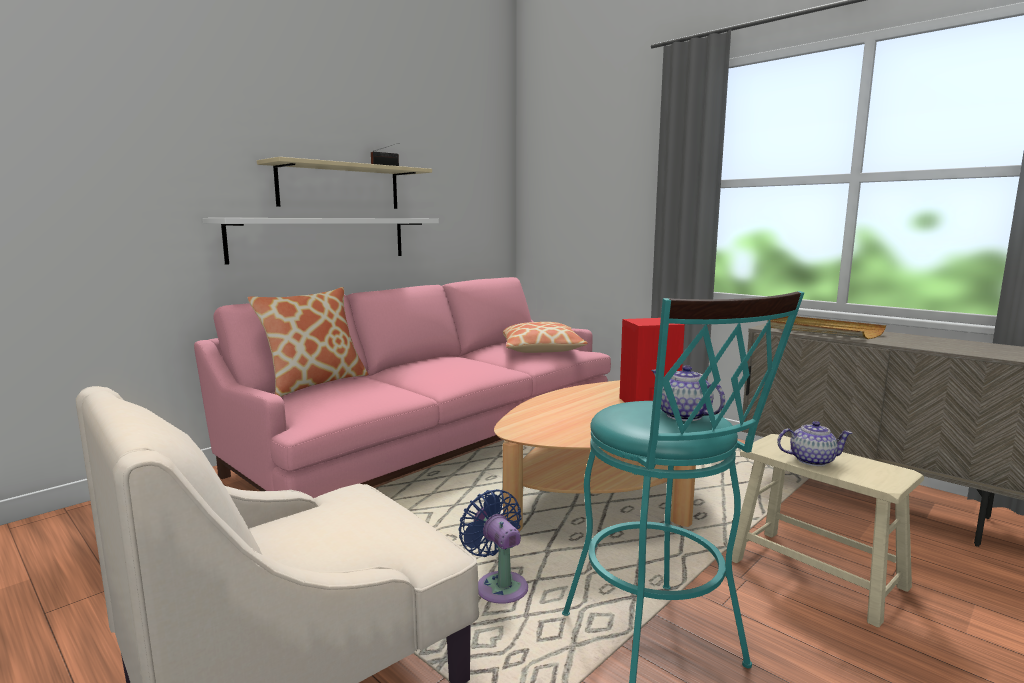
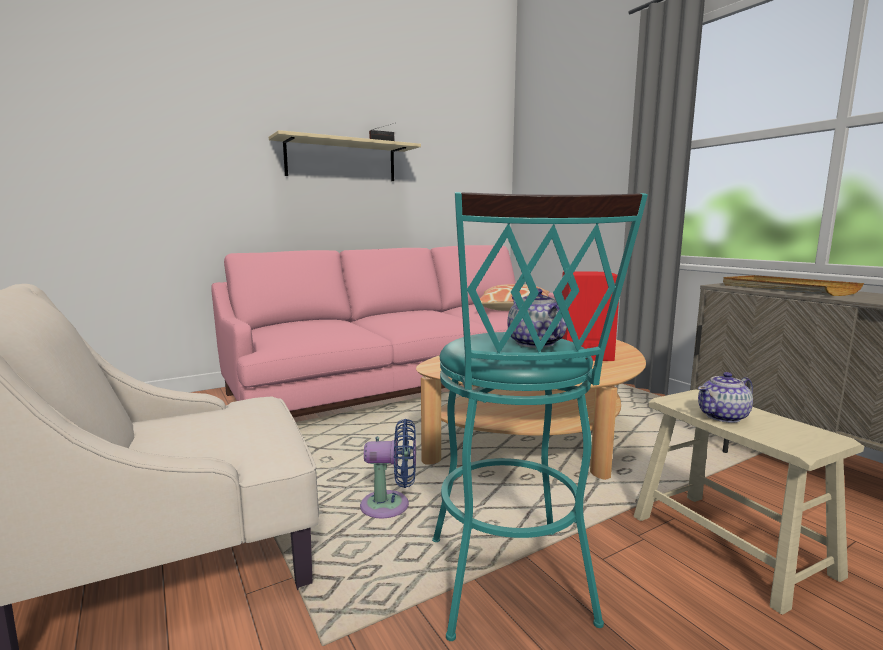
camera: 15 degrees right, 0 degrees up
(314, 383) = (299, 322): pillow -> none
(321, 239) = (324, 205): white shelf -> none
(499, 585) = (390, 506): blue fan -> blue fan turned 105 degrees clockwise
(811, 460) = (723, 416): teapot -> teapot turned 135 degrees clockwise

